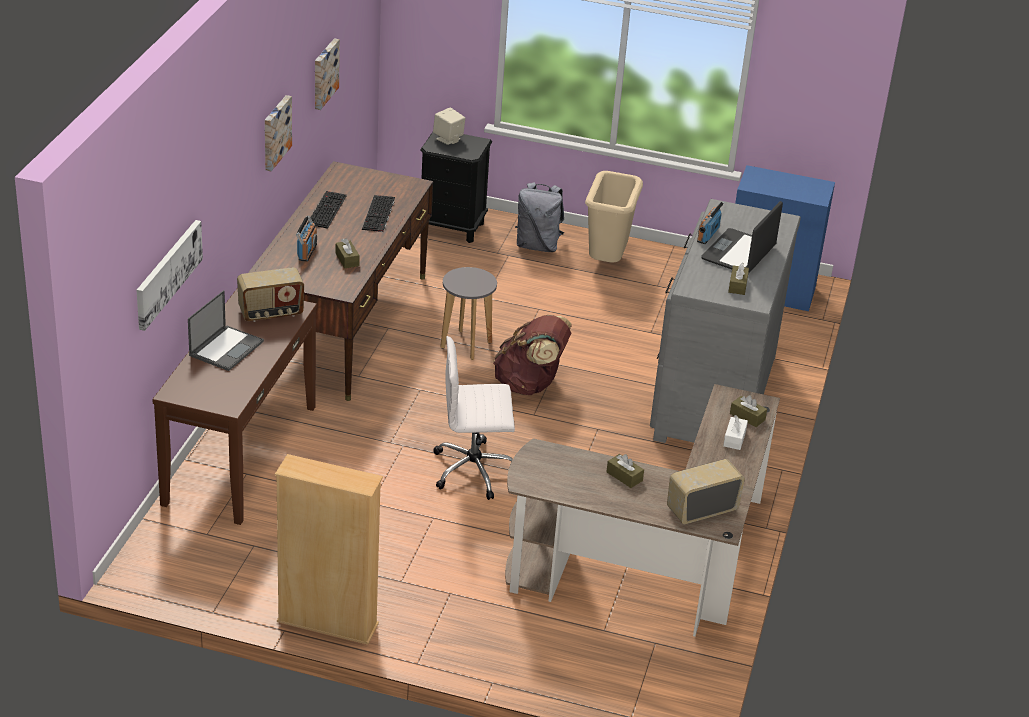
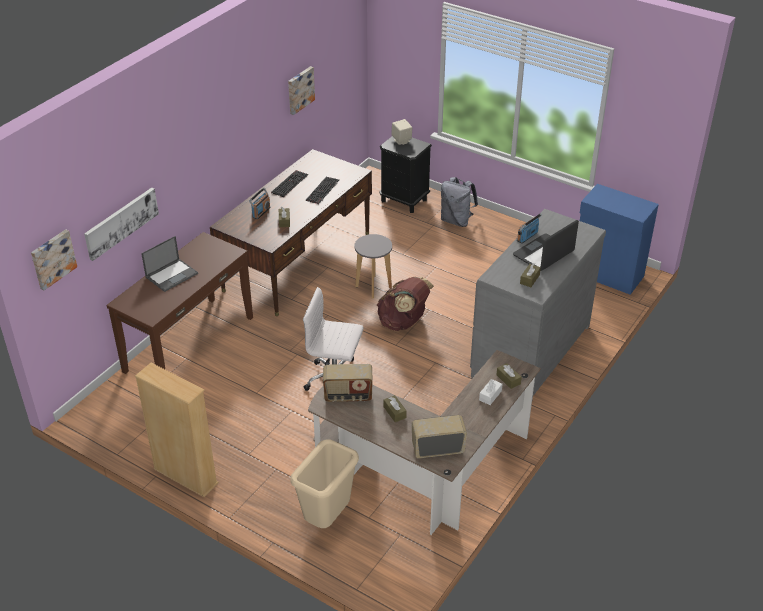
camera: 20 degrees right, 5 degrees up
(271, 313) = (213, 254): radio -> radio (348, 395)
(275, 132) = (243, 129): picture -> picture (52, 258)
(606, 262) = (499, 239): beige trash can -> beige trash can (327, 519)

